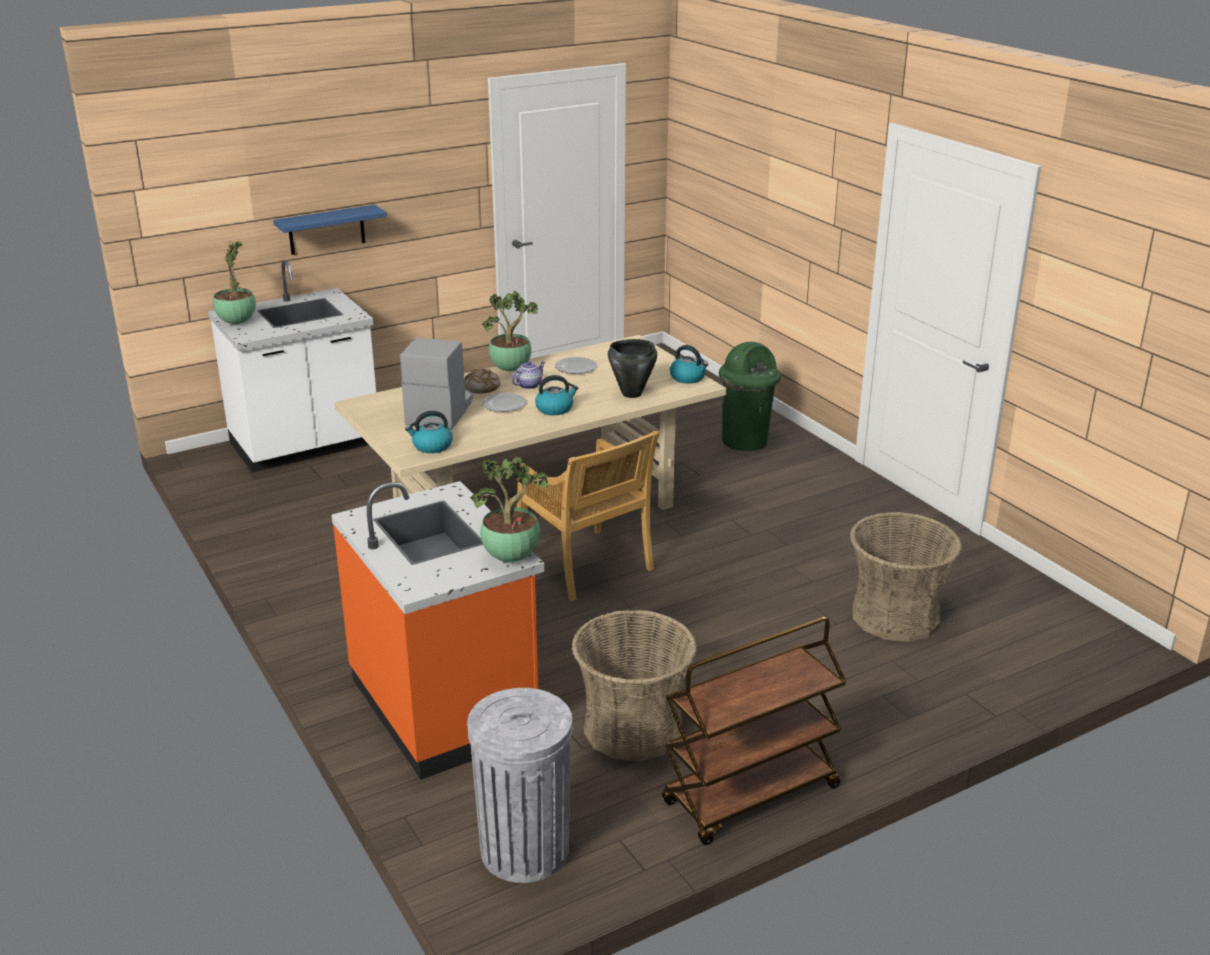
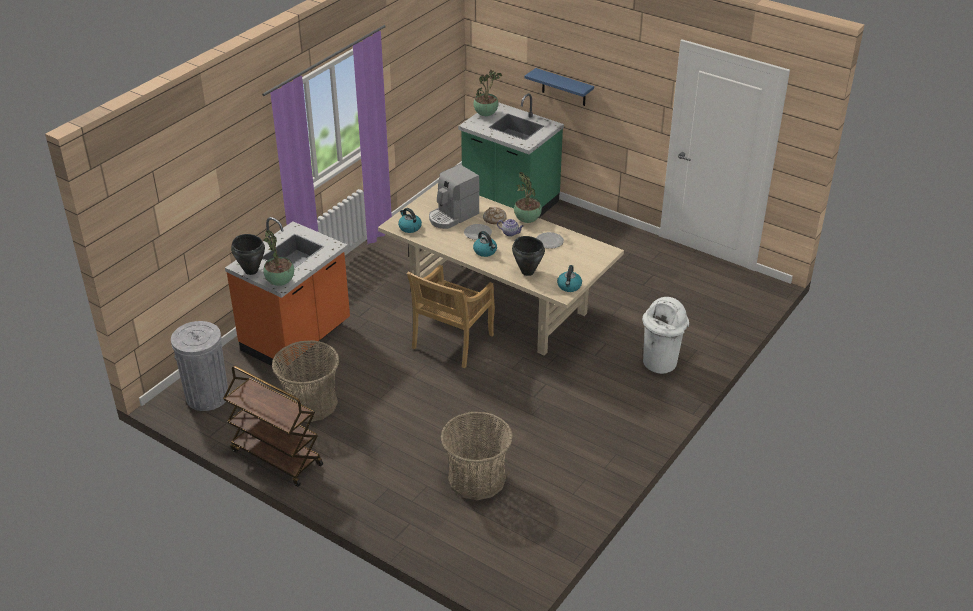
camera: 65 degrees right, 10 degrees up
(305, 446) = (510, 201): white counter -> green counter
(440, 411) = (452, 216): coffee machine -> coffee machine turned 150 degrees clockwise
(445, 579) = (251, 270): none -> black cooking pot
(745, 441) = (660, 363): green trash can -> white trash can

